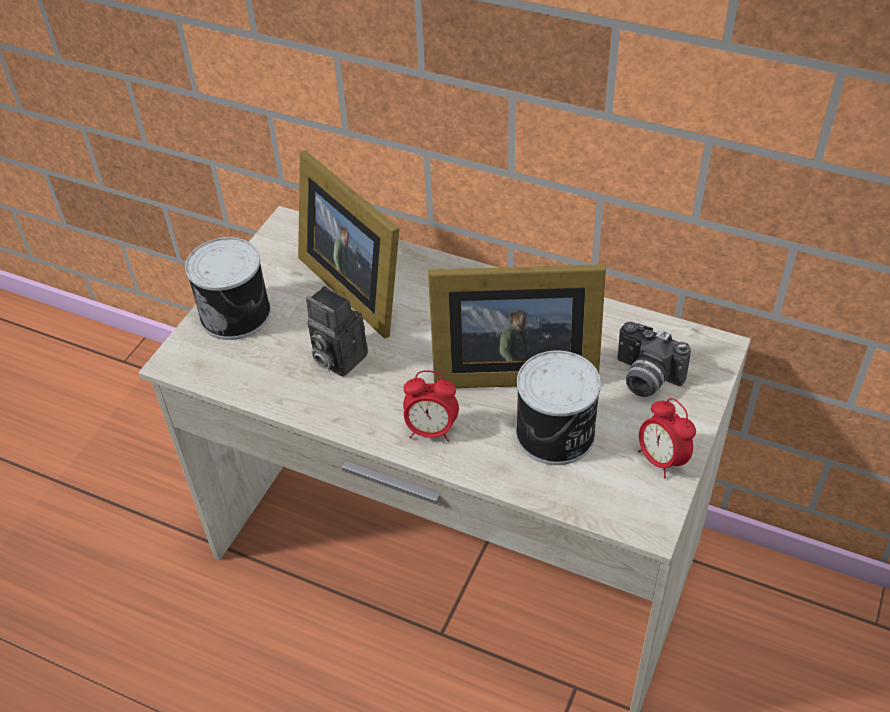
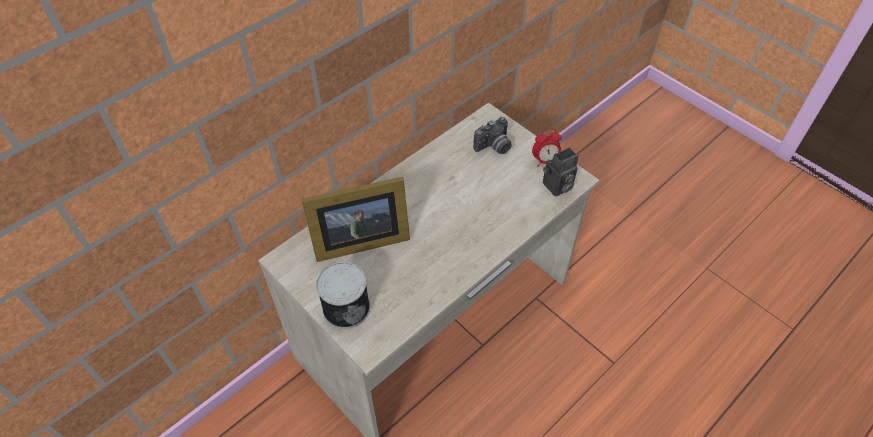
camera: 70 degrees left, 5 degrees up
(336, 358) = (412, 266): camera -> camera (557, 187)
(431, 430) = (486, 240): alarm clock -> none
(509, 368) = (460, 194): picture frame -> none
(557, 435) = (513, 192): can -> none

